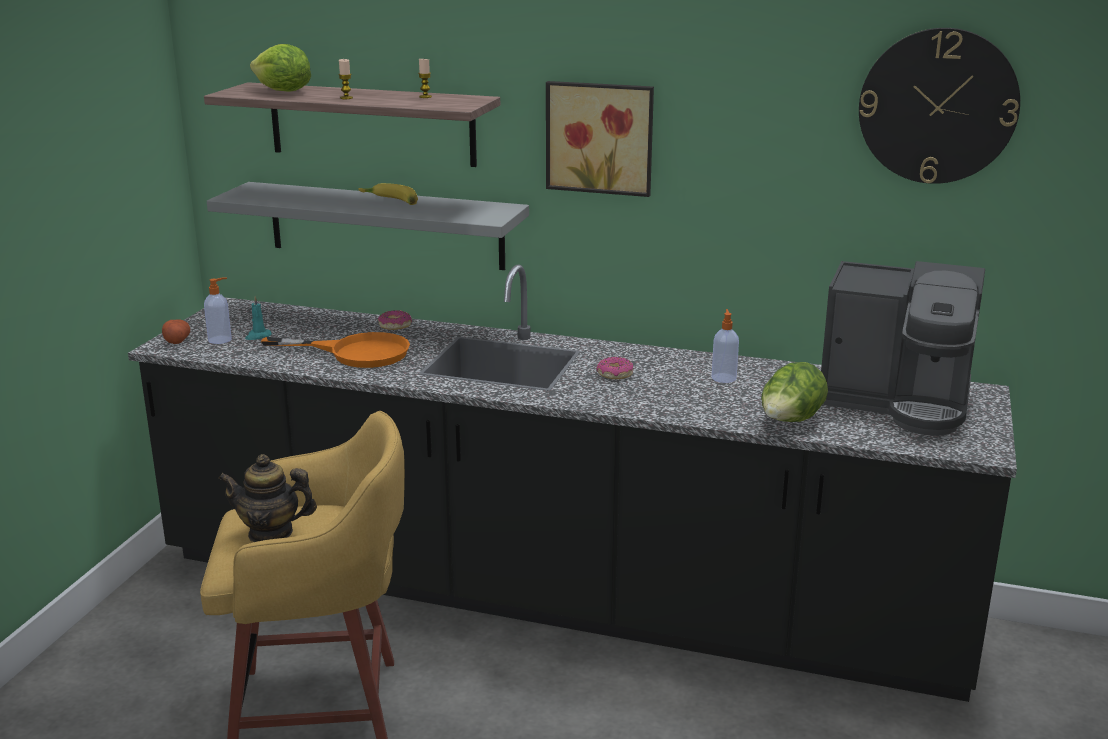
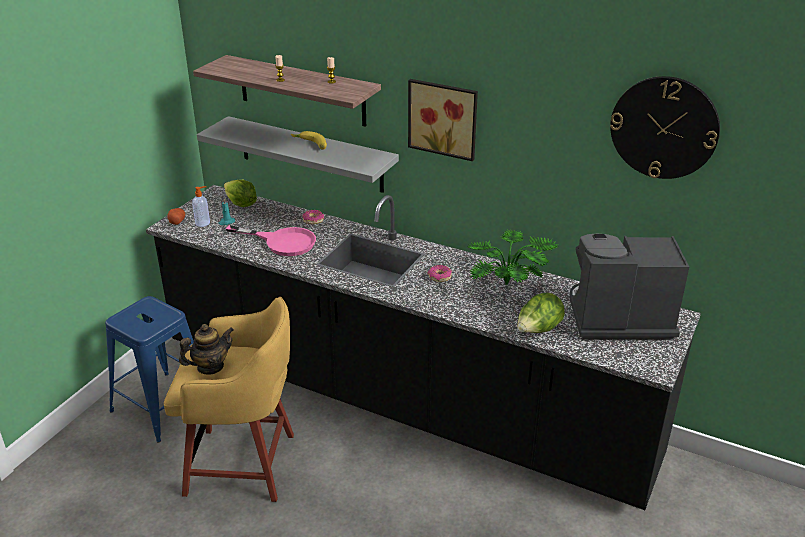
camera: 10 degrees right, 10 degrees up
(163, 645) = (162, 406): none -> blue stool
(271, 533) = (210, 367): teapot -> teapot turned 135 degrees clockwise
(283, 92) = (243, 69): lettuce -> lettuce (241, 205)
(356, 352) = (282, 242): orange frying pan -> pink frying pan
(723, 377) = (509, 286): soap dispenser -> potted plant
(897, 401) = (617, 319): coffee machine -> coffee machine turned 150 degrees clockwise

